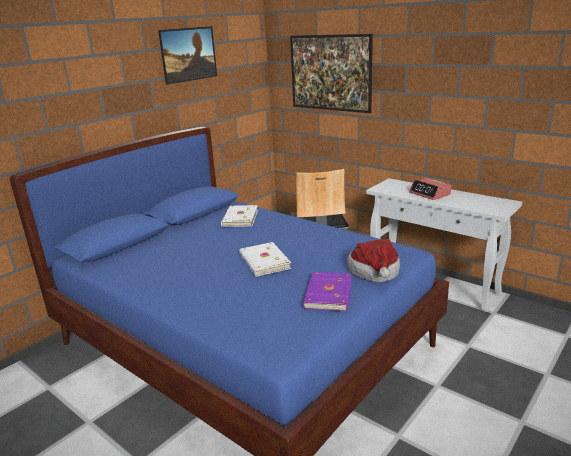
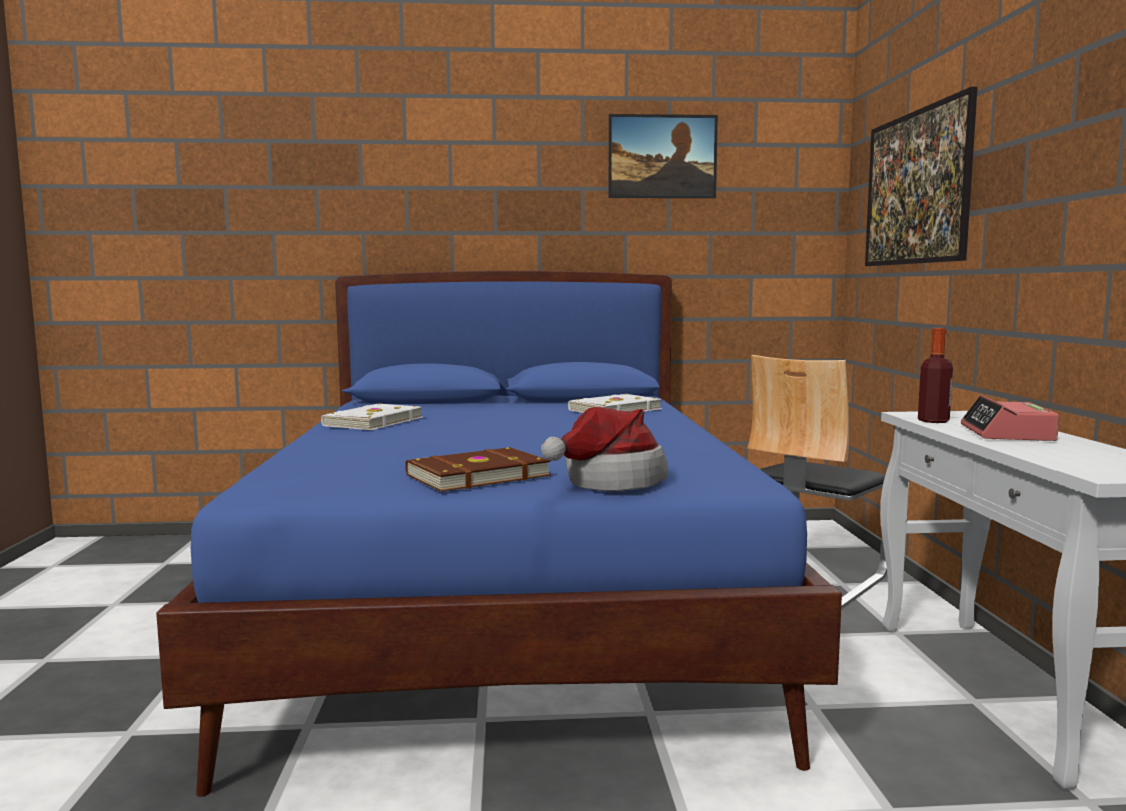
camera: 45 degrees right, 15 degrees down
(263, 262) = (506, 437): white book -> white book (372, 422)
(327, 294) = (476, 475): purple book -> brown book
(395, 192) = (933, 421): none -> bottle

